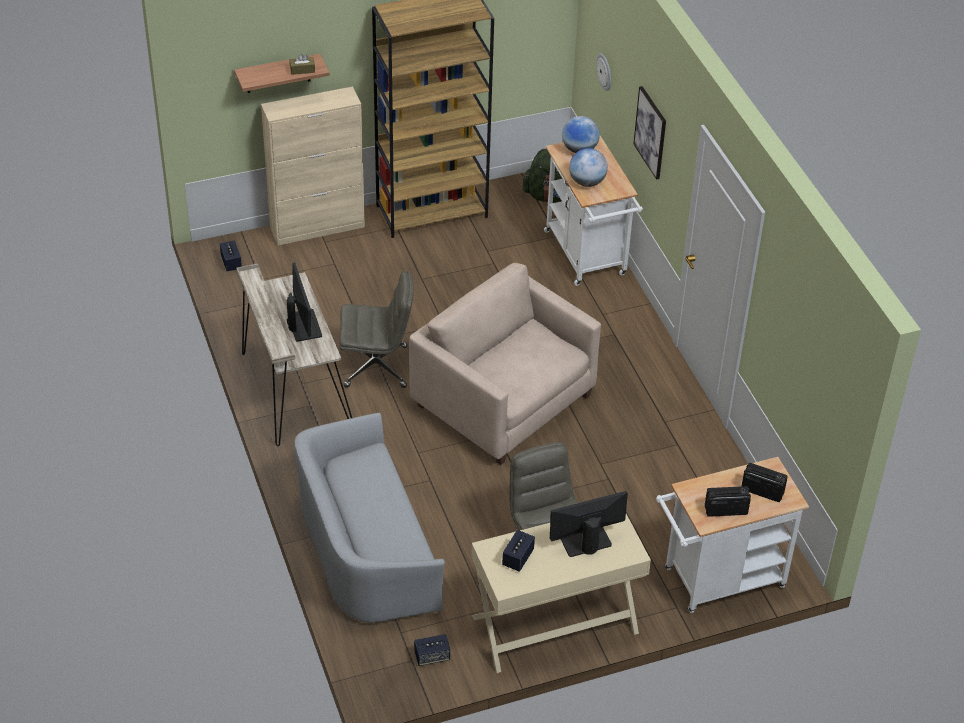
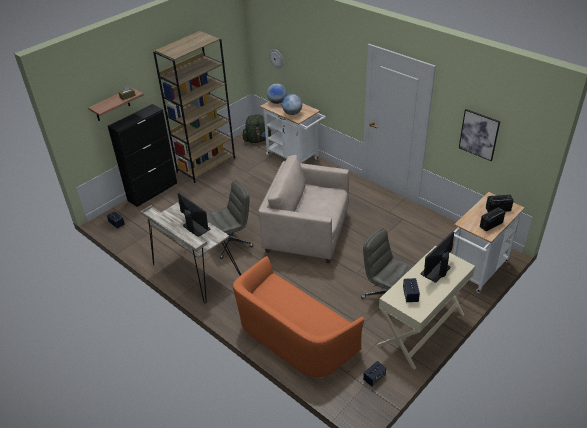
camera: 25 degrees left, 5 degrees down
(318, 227) = (153, 191): beige cabinet -> black cabinet
(365, 550) = (293, 336): grey sofa -> orange sofa
(651, 132) = (322, 72): picture -> picture (479, 134)

